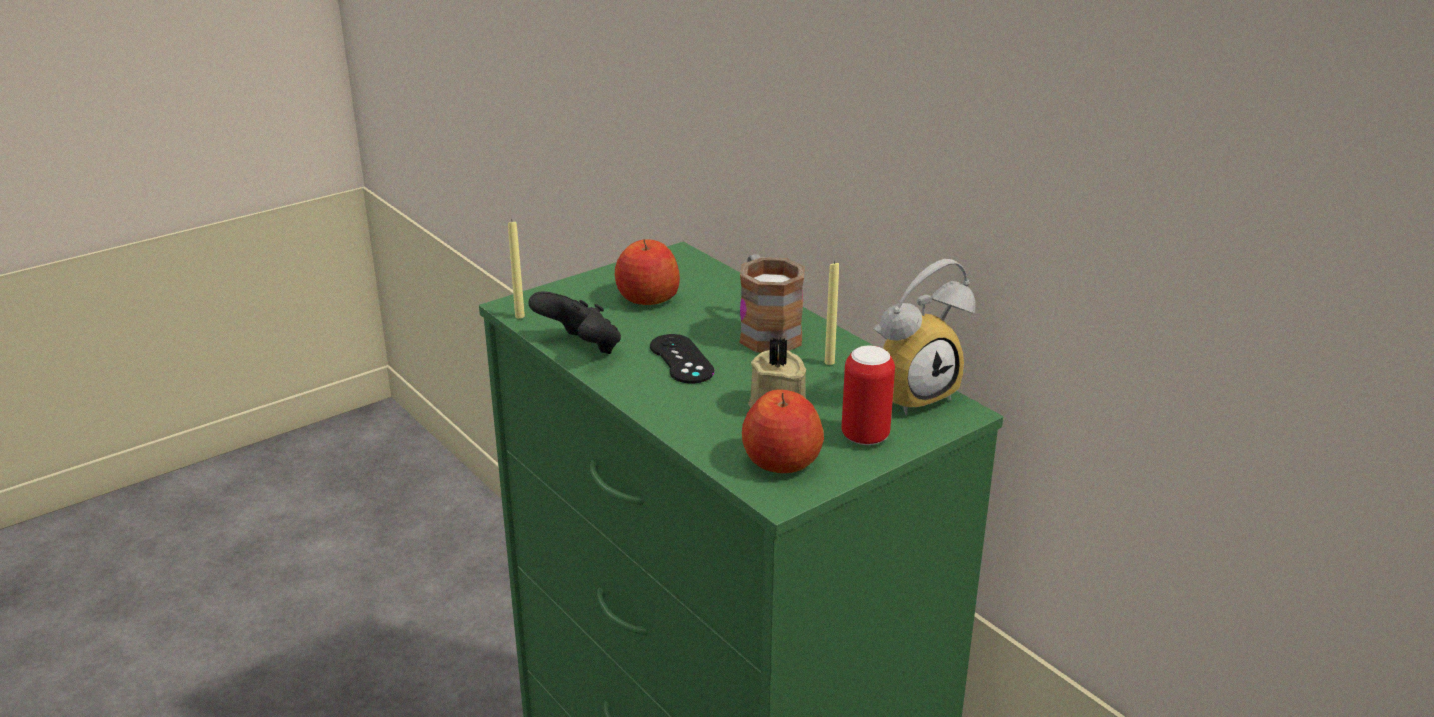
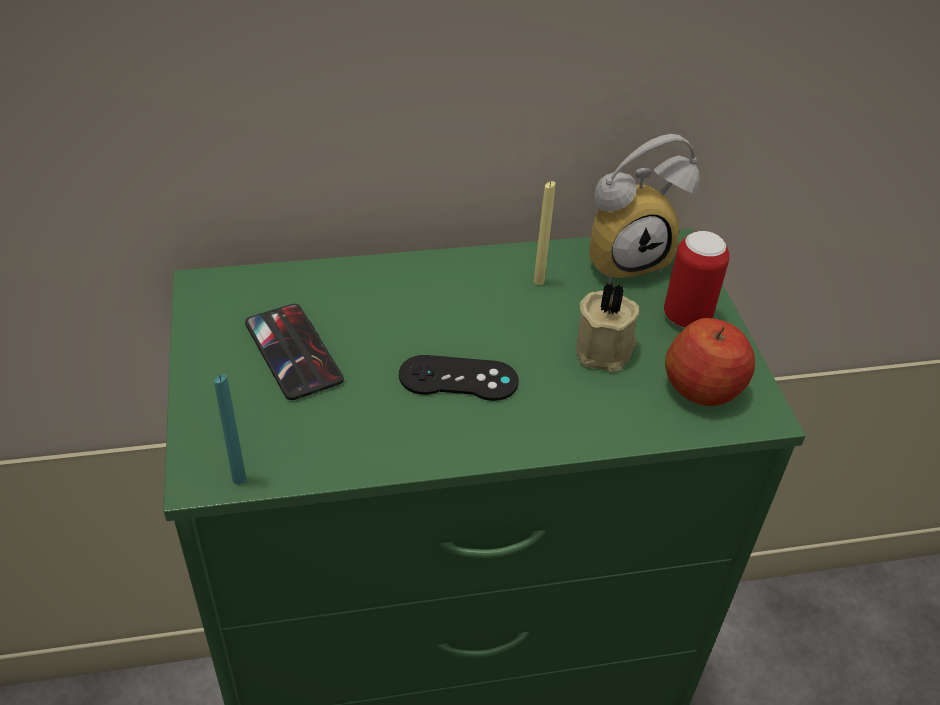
camera: 65 degrees left, 15 degrees up
(520, 316) = (239, 479): yellow candle -> turquoise candle
(581, 349) = (371, 451): black game controller -> none
(647, 298) = (293, 351): apple -> phone
(766, 331) = (444, 295): mug -> none
(912, 392) = (625, 257): alarm clock -> alarm clock turned 75 degrees clockwise

